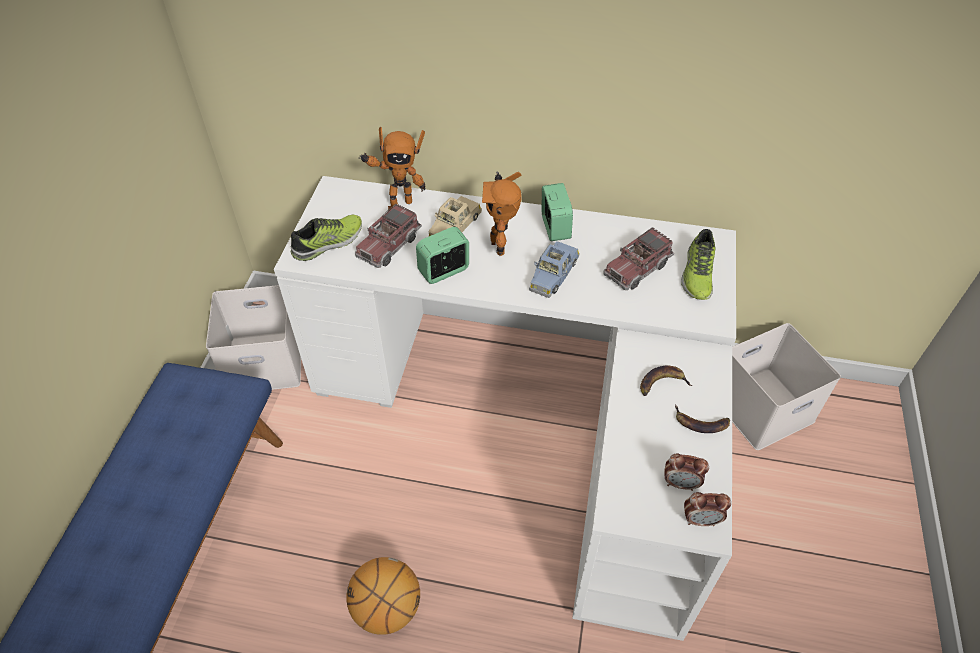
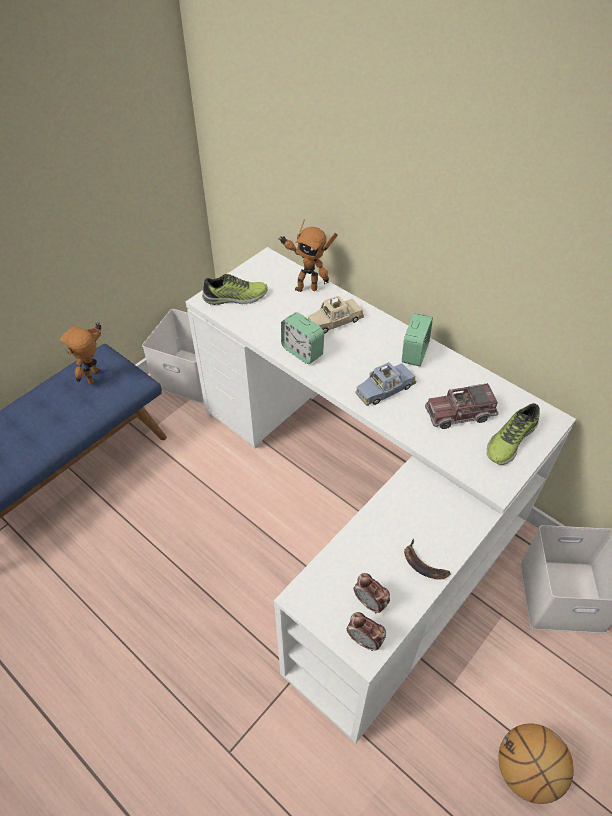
camera: 30 degrees right, 0 degrees up
(387, 609) = (159, 591): basketball -> basketball (526, 771)
(389, 245) = (276, 316): toy truck -> none
(444, 271) = (302, 351): alarm clock -> alarm clock turned 135 degrees counterclockwise
(501, 246) = (359, 350): toy robot -> toy robot (97, 377)
(661, 383) = (415, 516): banana -> none

